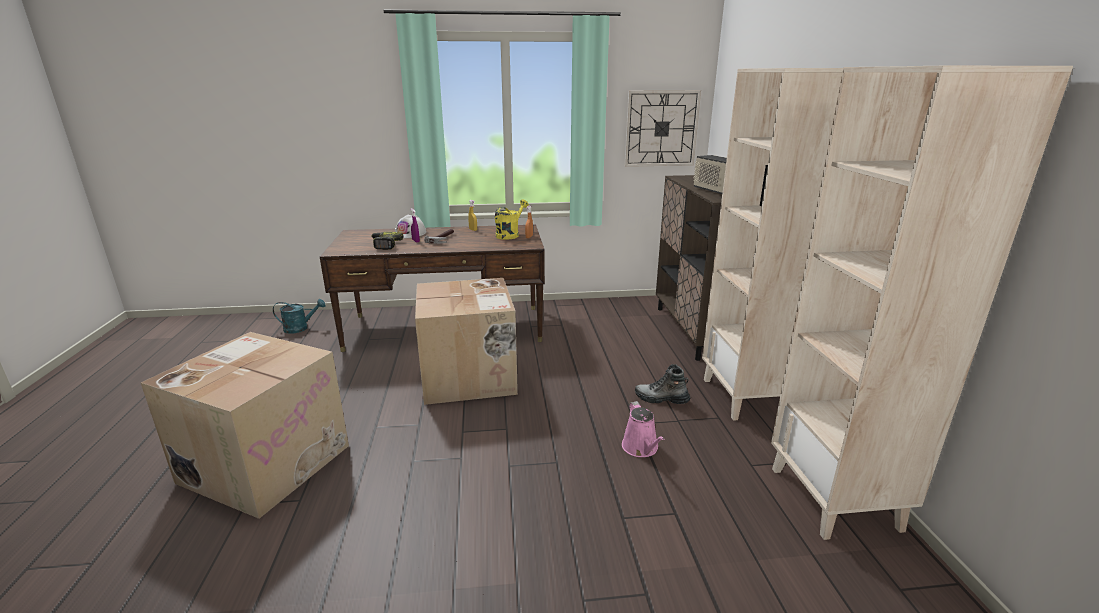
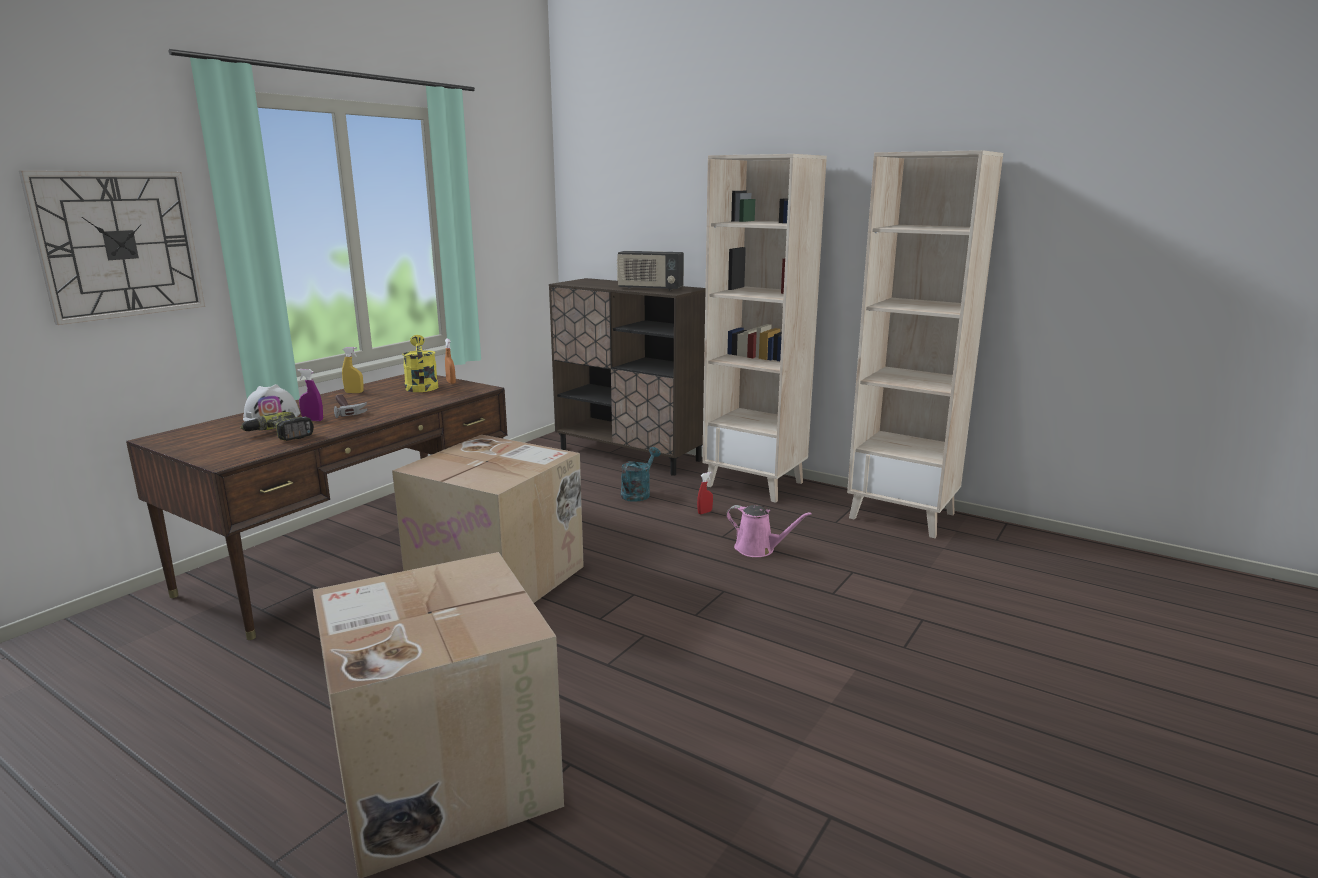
camera: 50 degrees left, 5 degrees down
(300, 328) = (85, 653): turquoise watering can -> turquoise watering can (638, 493)
(661, 128) = (516, 230): wall clock -> wall clock (119, 245)
(661, 399) = (704, 512): boot -> red spray bottle

